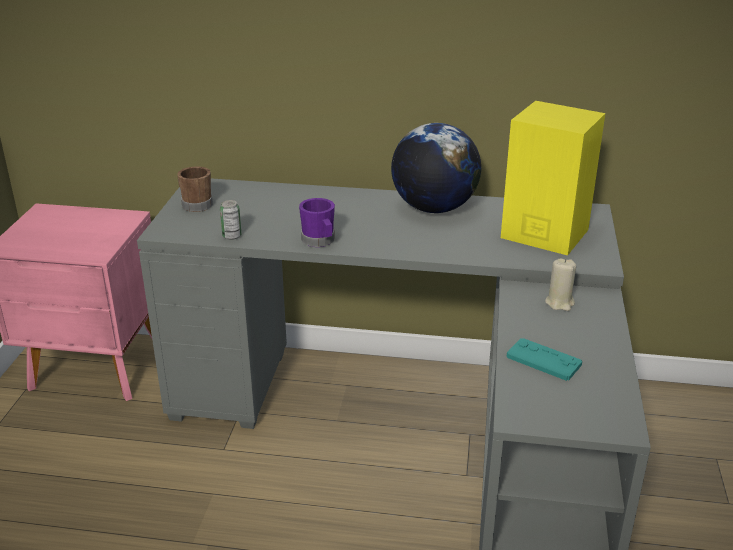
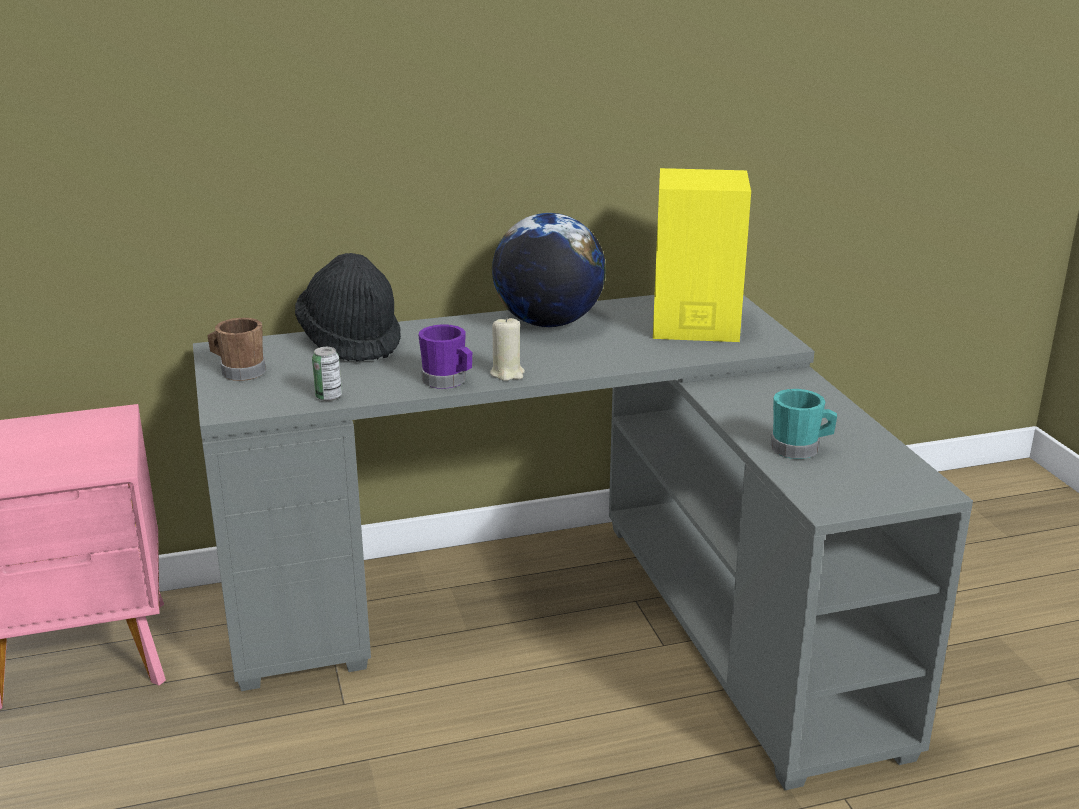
camera: 25 degrees left, 5 degrees down
(285, 195) = (351, 341): none -> black hat
(543, 360) = (800, 449): turquoise game controller -> turquoise mug
(560, 303) = (764, 392): beige candle -> beige candle (507, 373)

